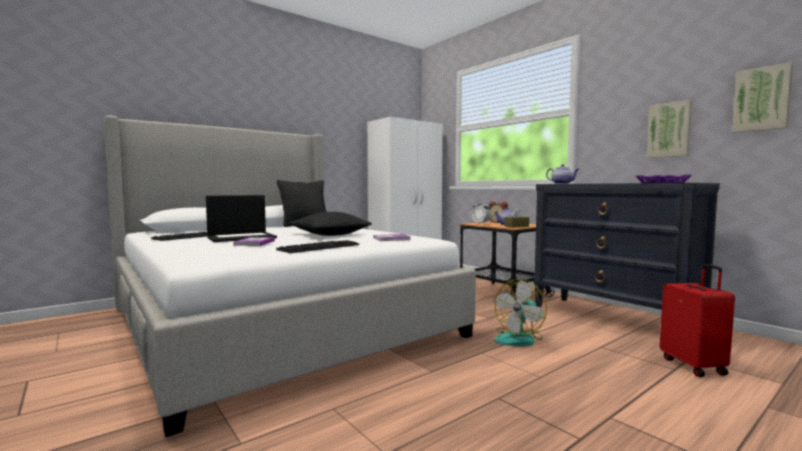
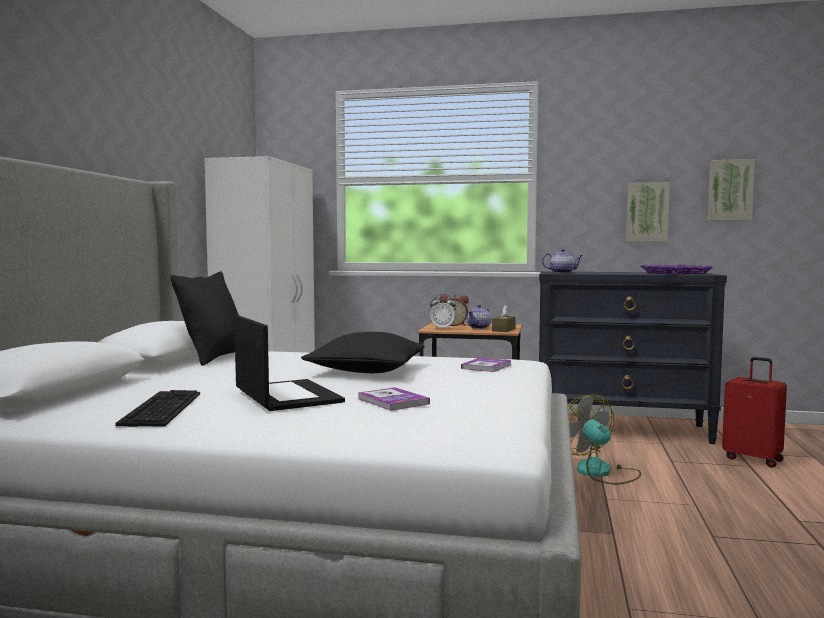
camera: 40 degrees left, 0 degrees up
(242, 237) = (286, 395): laptop -> laptop turned 45 degrees counterclockwise
(319, 247) = (488, 392): keyboard -> none
(519, 338) = (601, 472): fan -> fan turned 150 degrees clockwise

